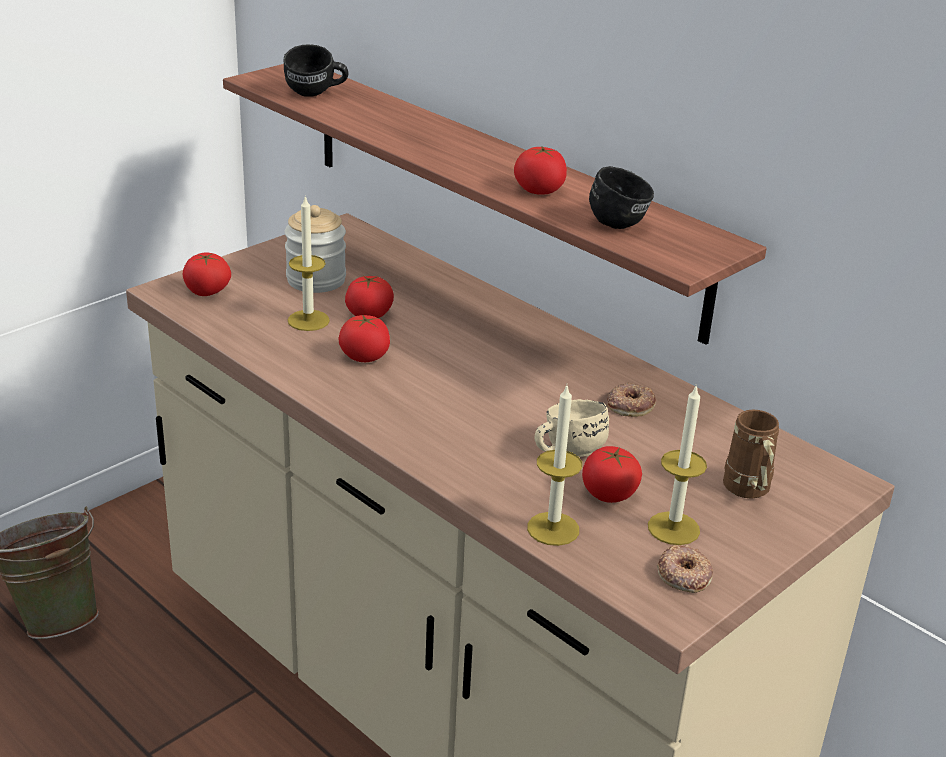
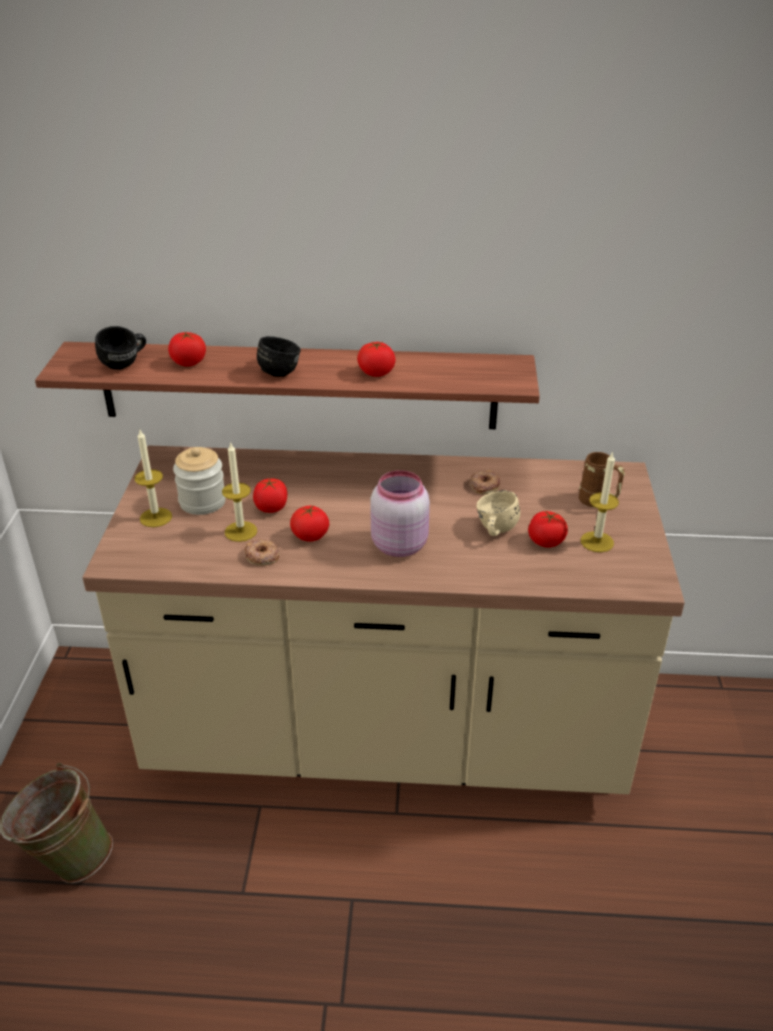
camera: 40 degrees left, 5 degrees up
(207, 291) = (144, 547): tomato -> tomato (189, 362)
(439, 409) = (398, 544): none -> pink jar
(553, 529) = (550, 577): candle -> candle (156, 517)
(621, 221) = (448, 372): black mug -> black mug (279, 370)
(683, 574) = (633, 563): donut -> donut (262, 556)

